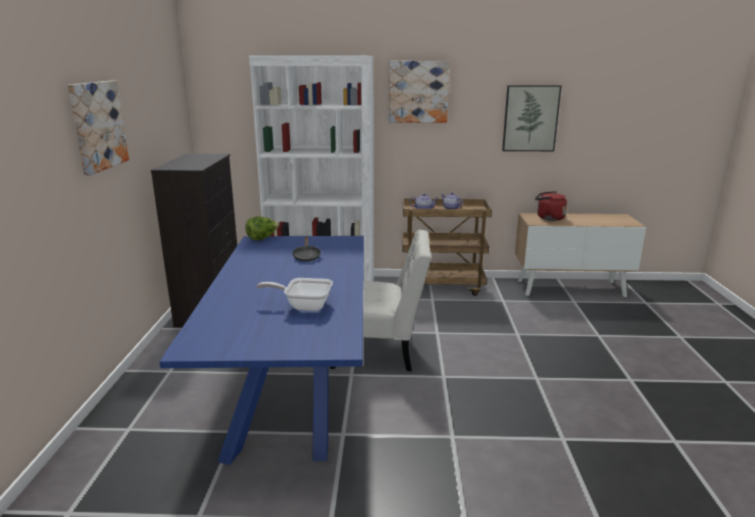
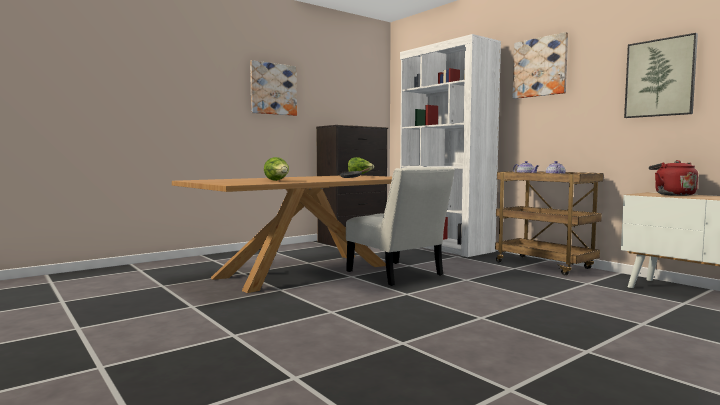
camera: 50 degrees right, 15 degrees down
(292, 389) = (306, 271): blue dining table -> brown dining table
(304, 306) = (277, 180): frying pan -> lettuce

